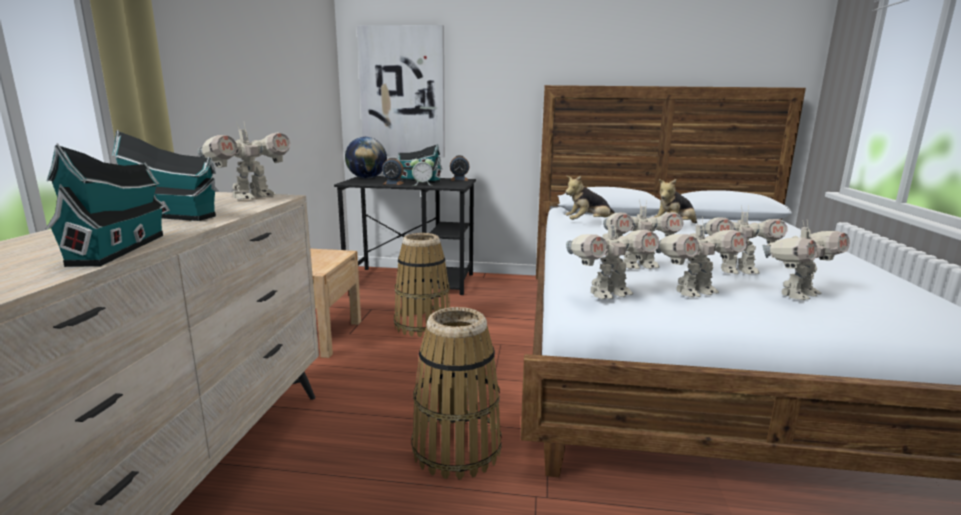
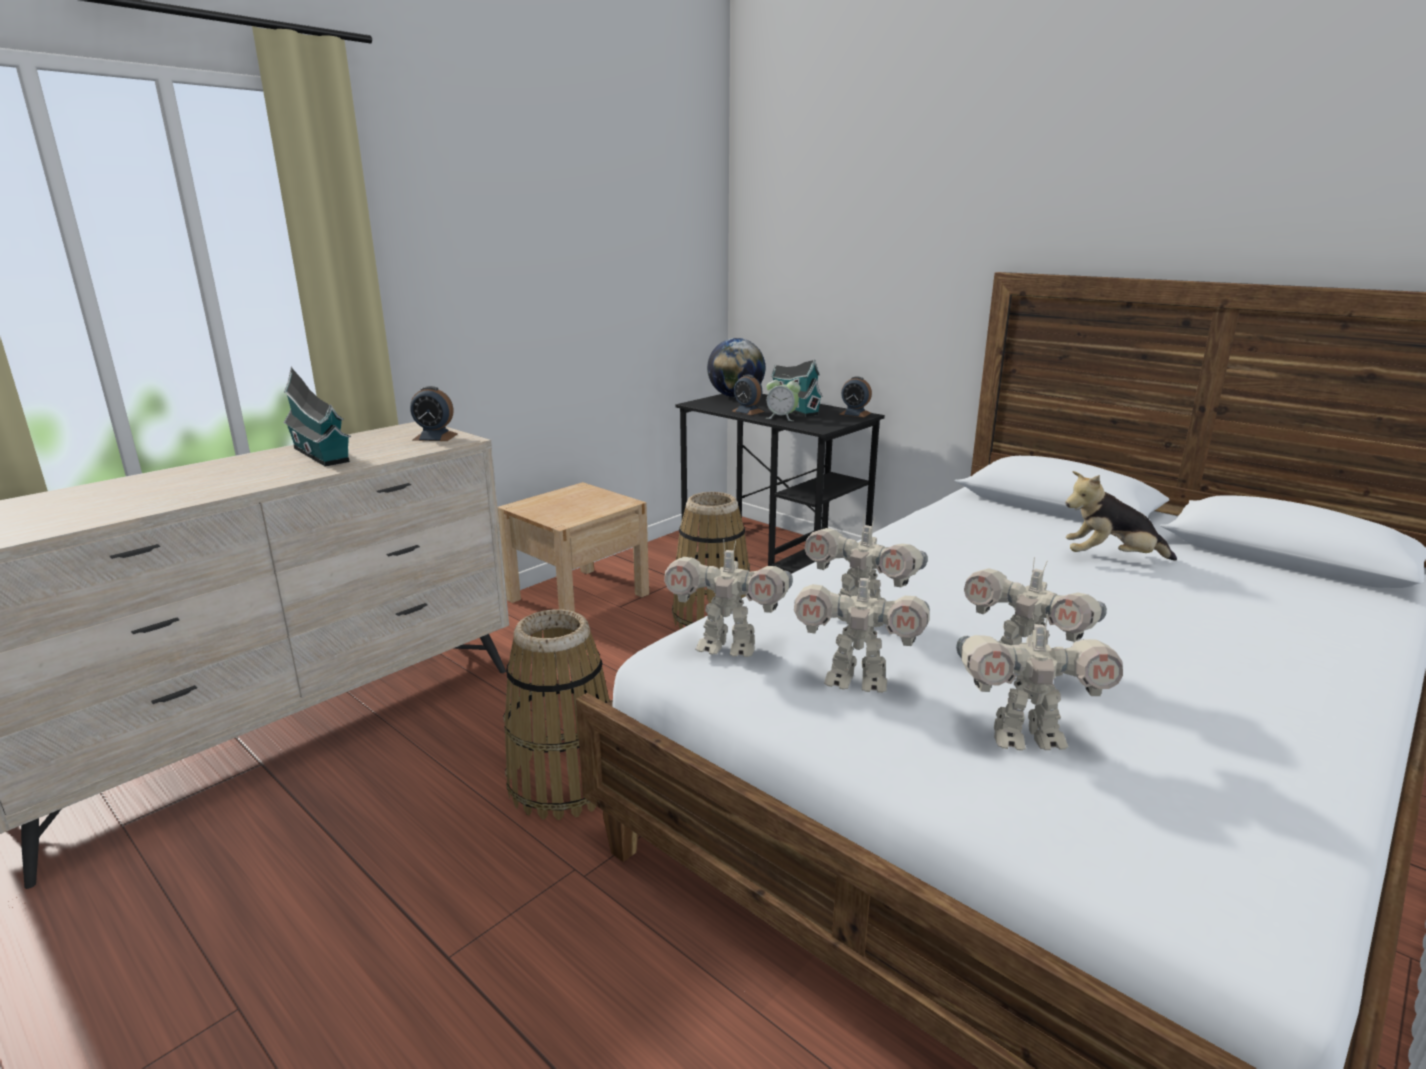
camera: 35 degrees right, 5 degrees up
(121, 248) = (212, 492): toy house -> none
(251, 197) = (435, 437): toy robot -> alarm clock
(402, 93) = (800, 275): picture -> none
(589, 223) = (965, 523): plush toy -> none

